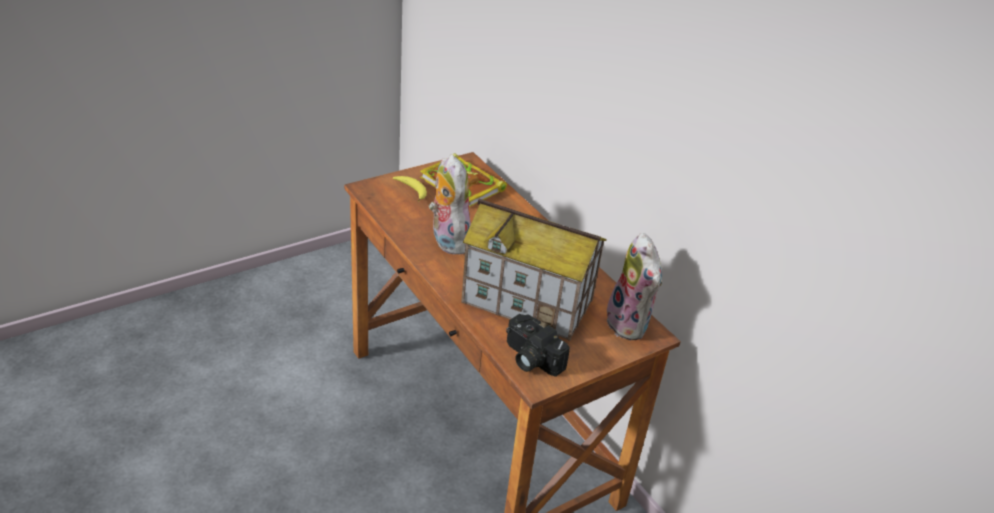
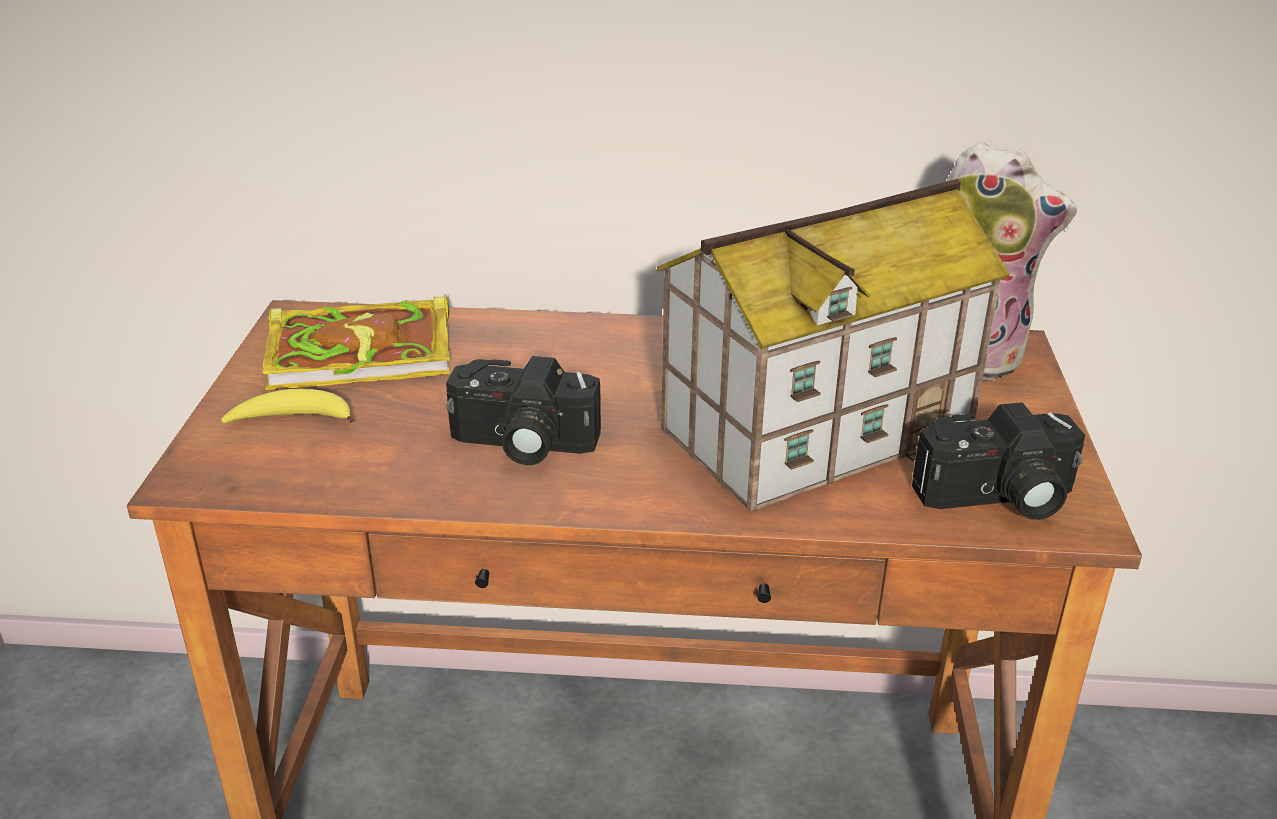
camera: 50 degrees left, 5 degrees down
(447, 240) = (521, 445): plush toy -> camera

